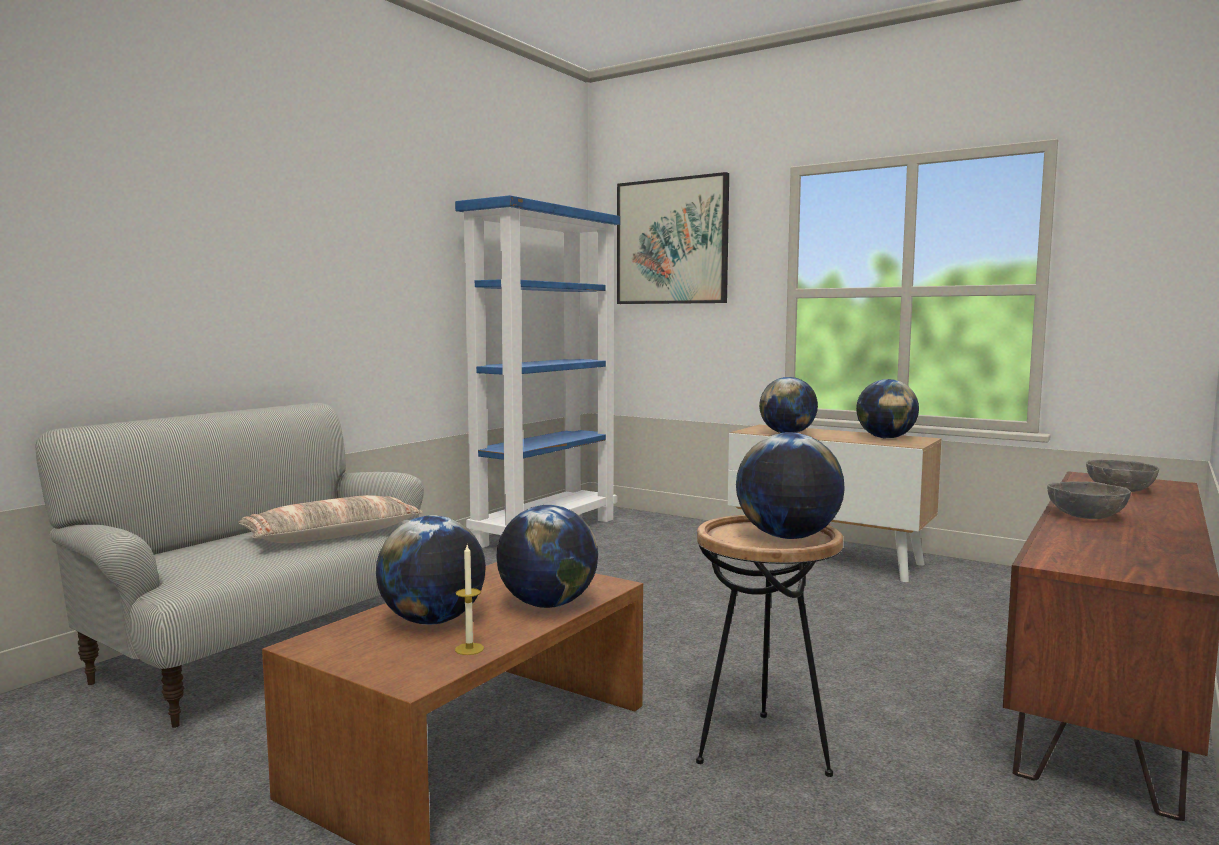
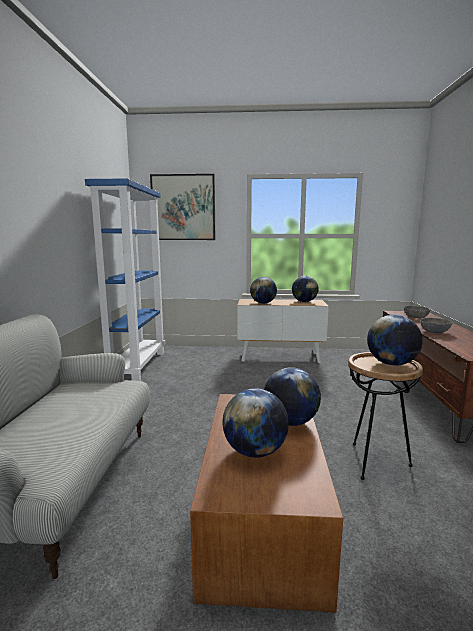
camera: 30 degrees left, 5 degrees up
(332, 535) = (94, 403): pillow -> none
(469, 649) = (306, 465): candle -> none

